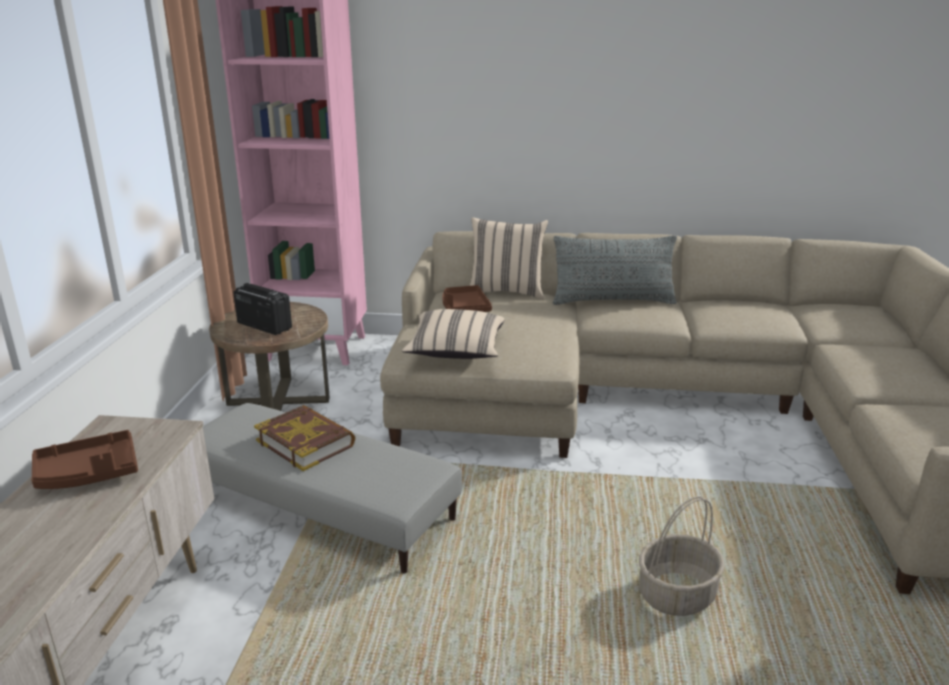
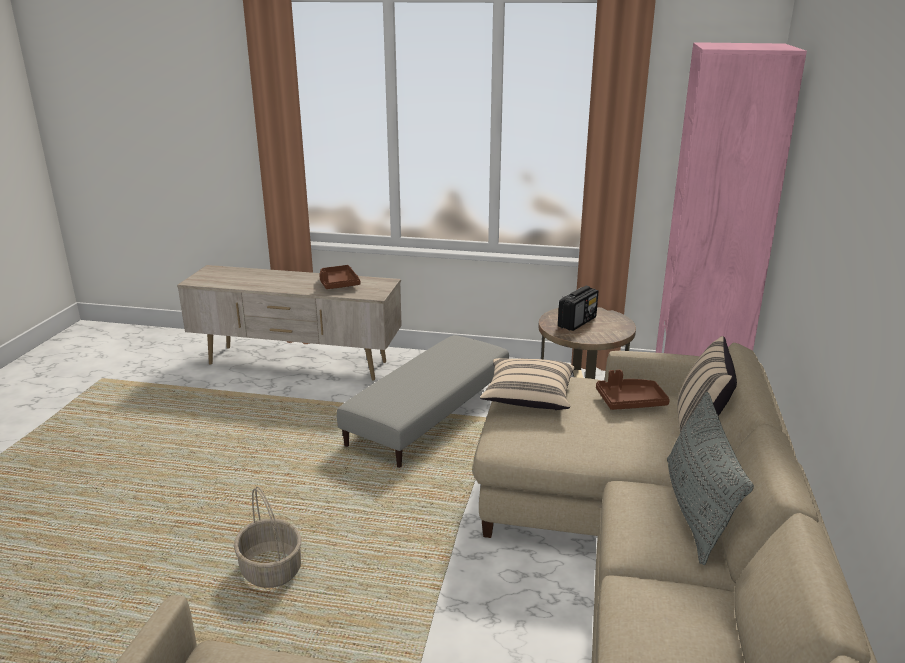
camera: 95 degrees right, 0 degrees up
(306, 443) = (439, 369): book -> none

